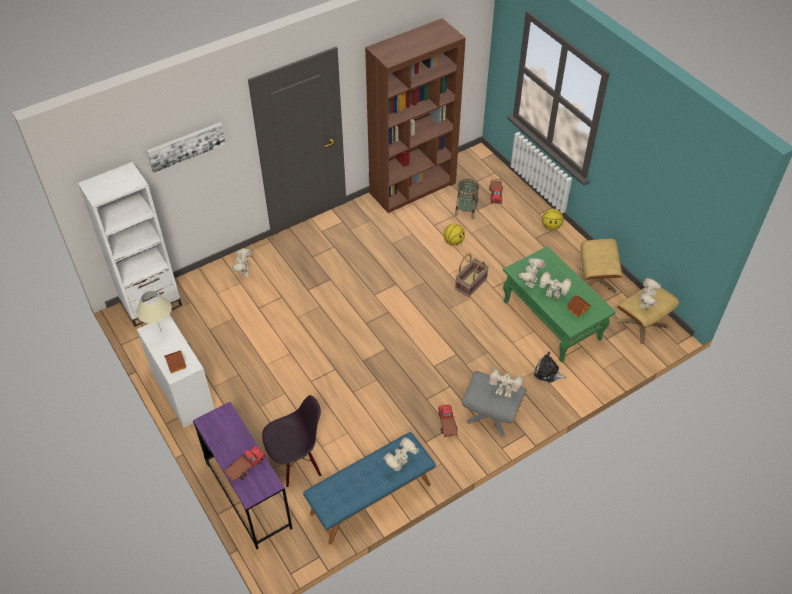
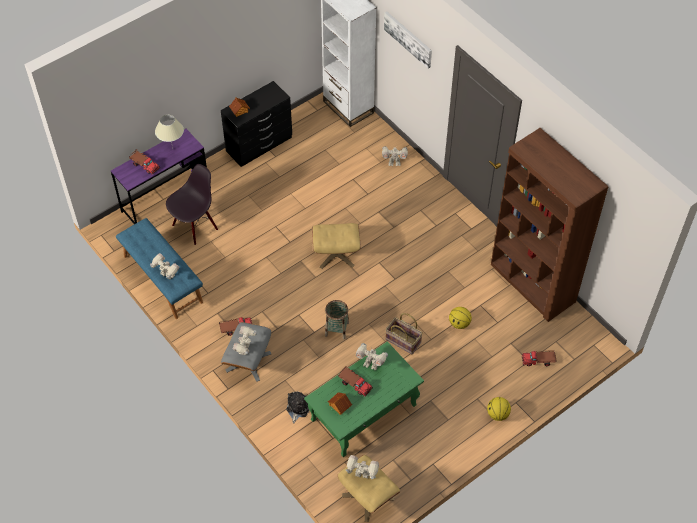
camera: 85 degrees right, 5 degrees up
(161, 331) = (271, 95): beige table lamp -> beige table lamp (172, 150)
(183, 391) = (260, 144): white dresser -> black dresser
(296, 463) = (195, 226): black chair -> black chair turned 105 degrees counterclockwise
(466, 211) = (507, 333): basket -> basket (336, 329)
(552, 296) = (354, 383): toy robot -> toy truck
(596, 279) = (426, 456): beige ottoman -> beige ottoman (336, 254)

